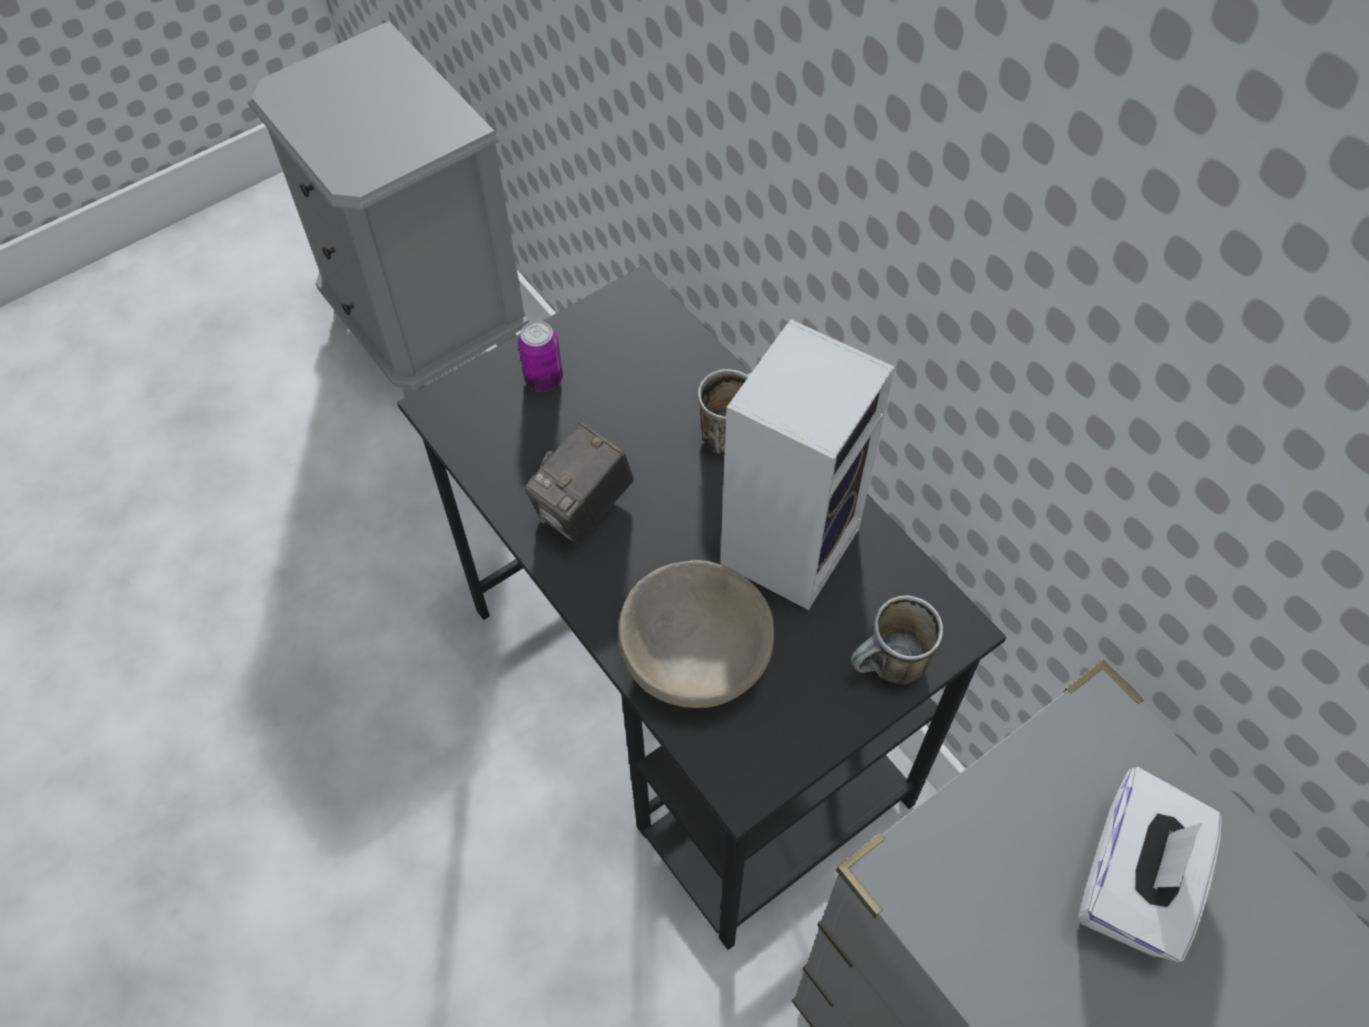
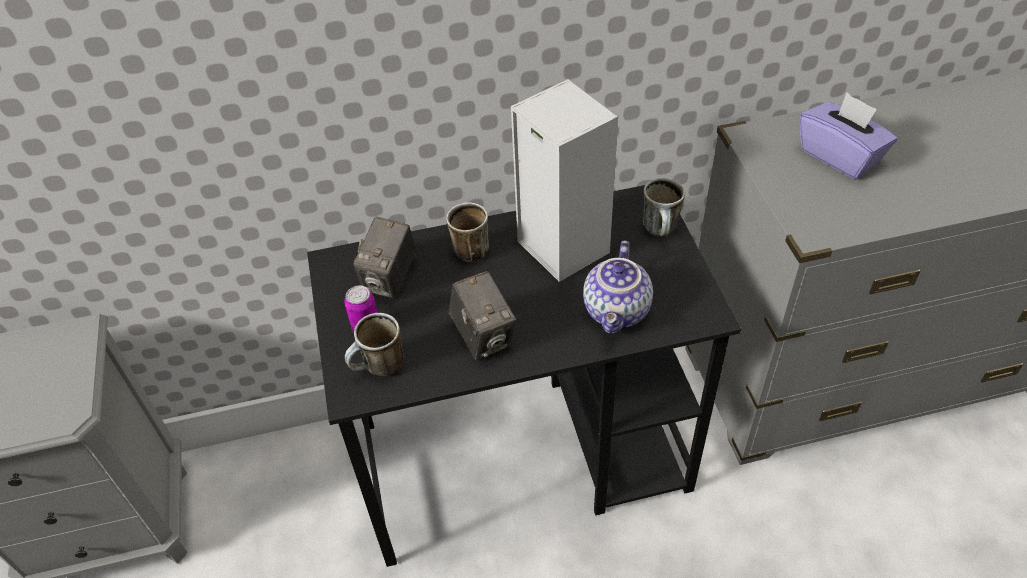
camera: 65 degrees left, 10 degrees down
(488, 418) = (379, 369): none -> mug
(636, 368) = (390, 279): none -> camera
(697, 657) = (618, 311): beige bowl -> teapot
(1134, 882) = (840, 156): white tissue box -> purple tissue box

